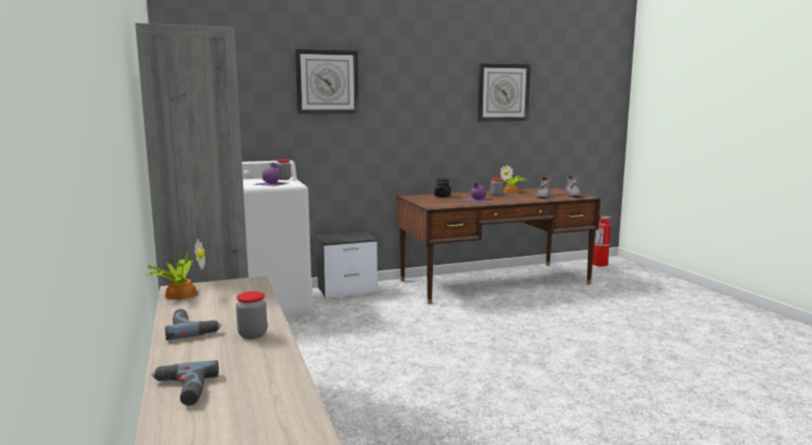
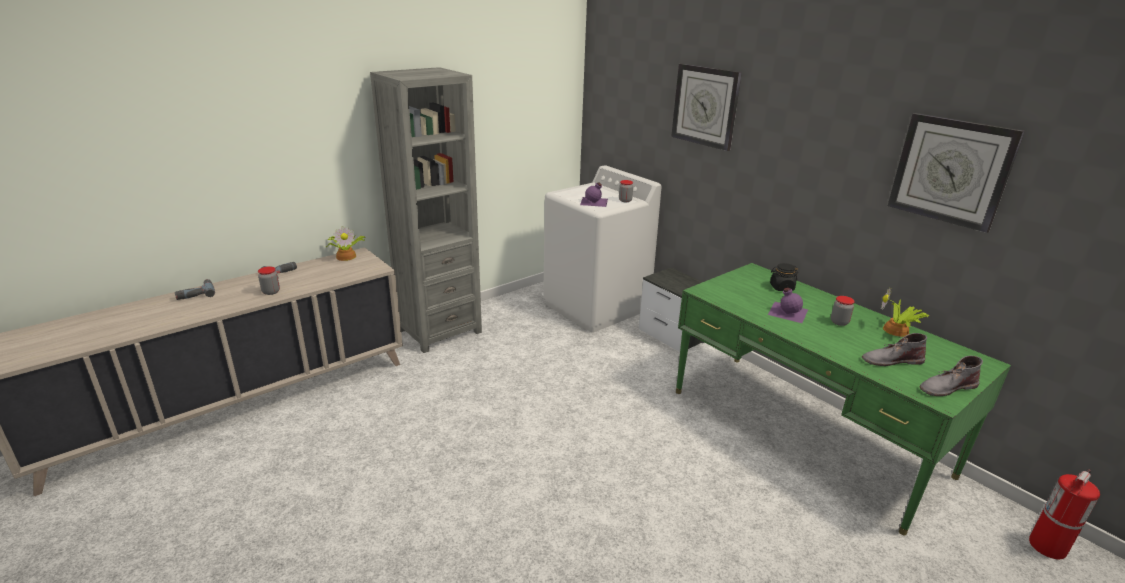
camera: 70 degrees right, 15 degrees up
(494, 282) = (804, 431): brown desk -> green desk

